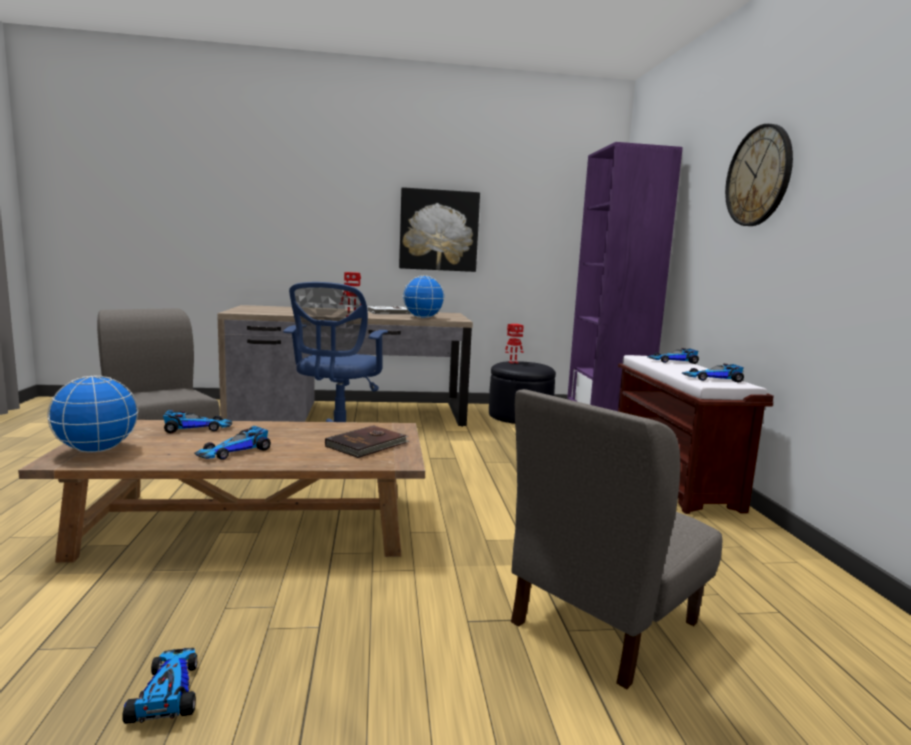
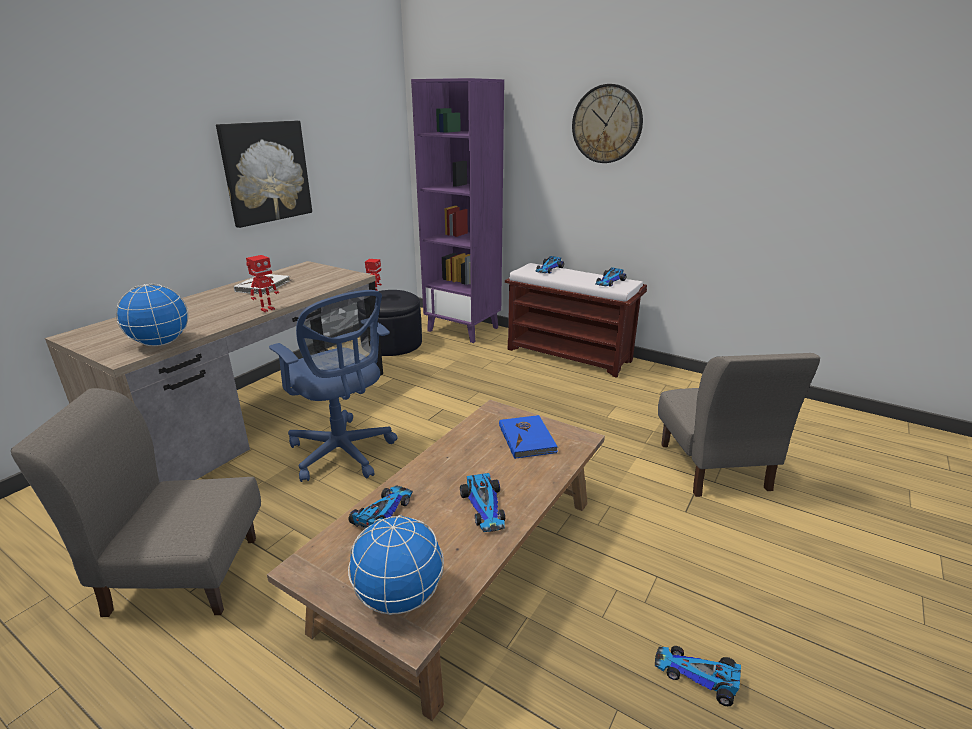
camera: 50 degrees left, 15 degrees up
(367, 445) = (528, 438): brown book -> blue book
(422, 318) = (323, 284): globe -> globe (161, 343)

